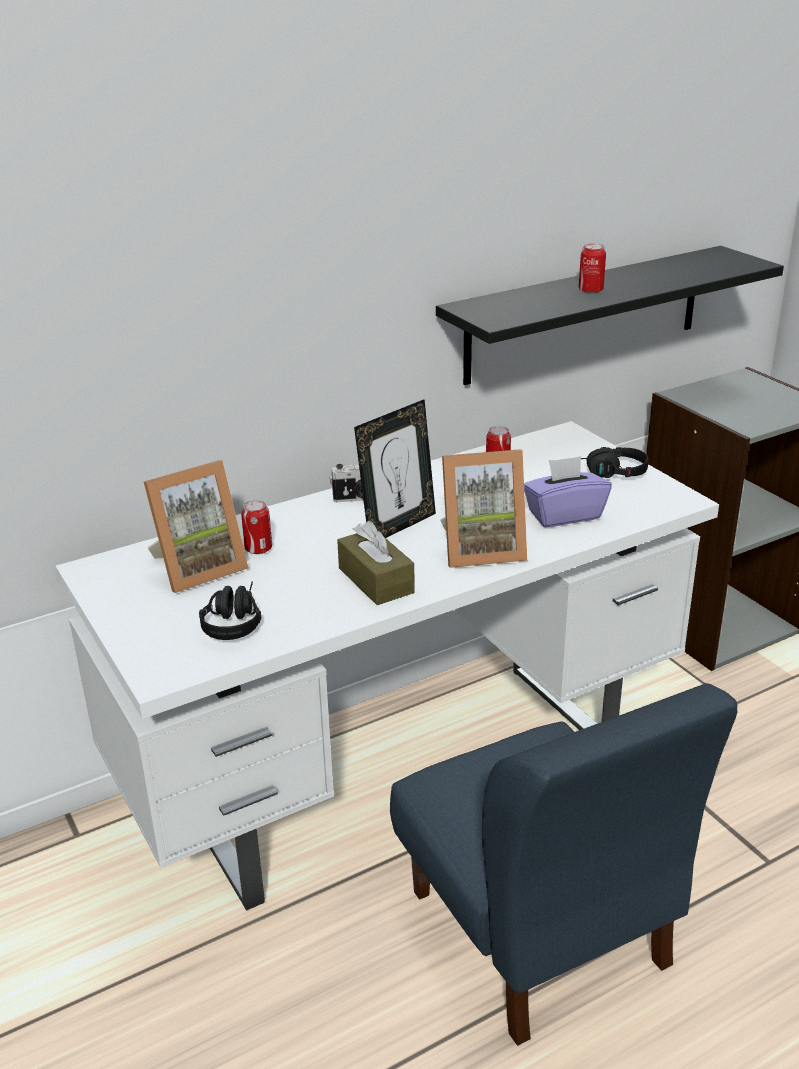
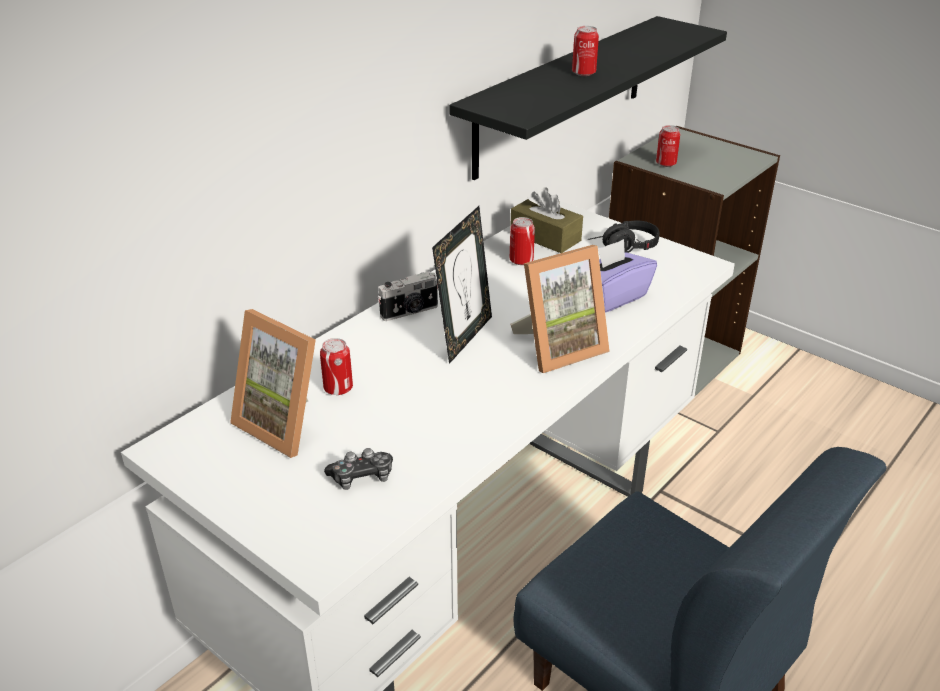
camera: 20 degrees left, 5 degrees up
(198, 568) = (286, 423): picture frame -> picture frame turned 90 degrees clockwise
(234, 620) = (362, 477): black headphones -> game controller
(376, 580) = (479, 401): brown tissue box -> brown tissue box (545, 237)
(708, 401) = (666, 163): none -> can

